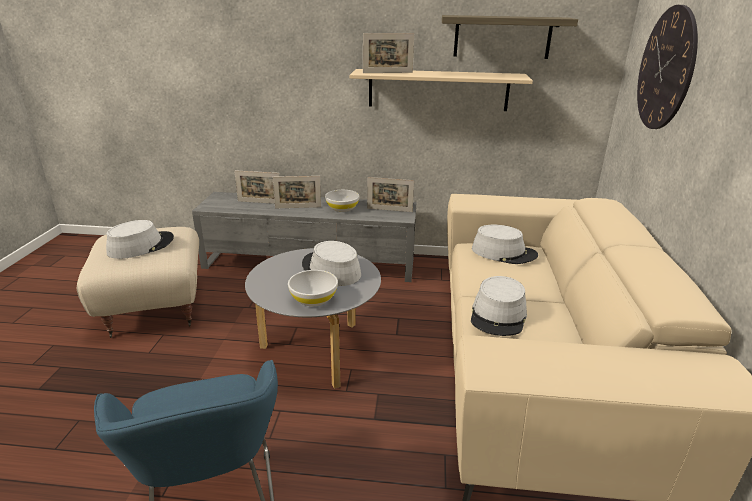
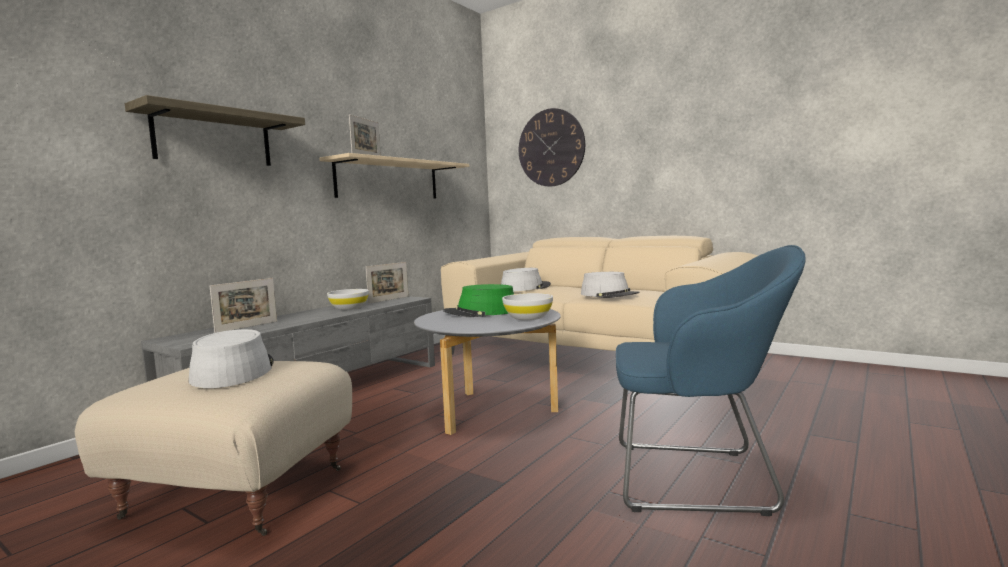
camera: 60 degrees left, 20 degrees down
(298, 207) = (305, 317): picture frame -> none
(330, 270) = (481, 312): grey hat -> green hat
(502, 37) = (424, 136): shelf -> shelf (213, 138)

